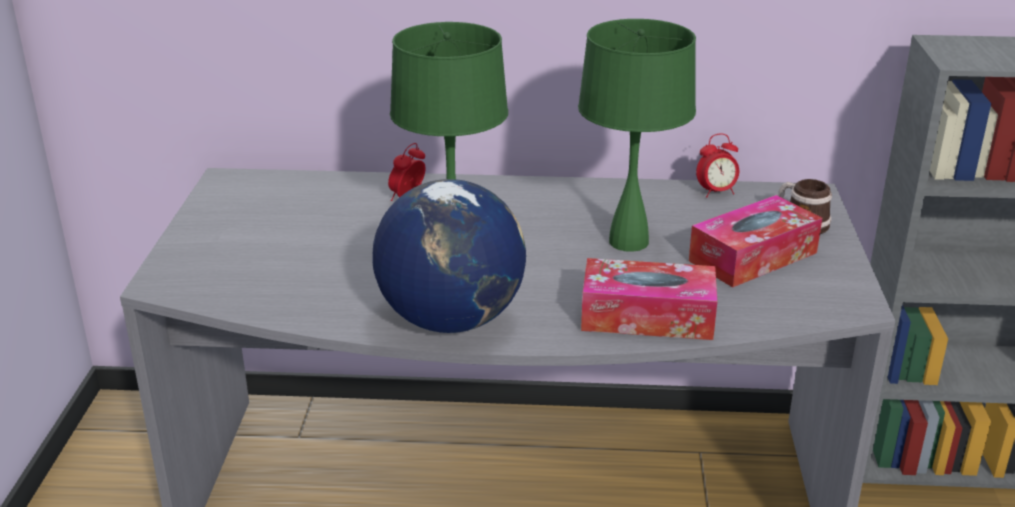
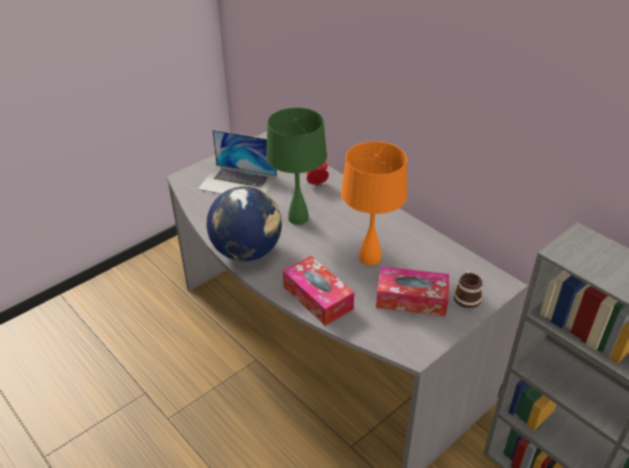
camera: 45 degrees right, 10 degrees up
(275, 248) = (238, 182): none -> laptop
(627, 242) = (369, 257): green table lamp -> orange table lamp
(716, 192) = (454, 255): alarm clock -> none

